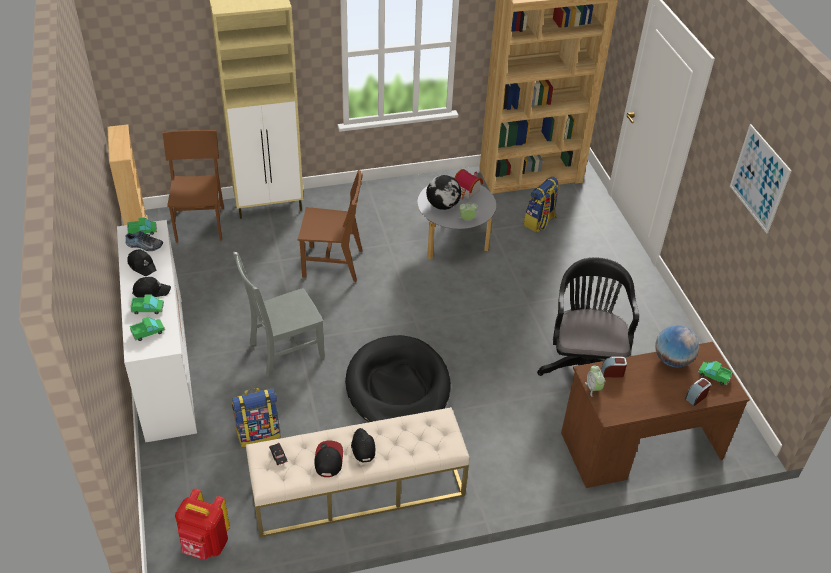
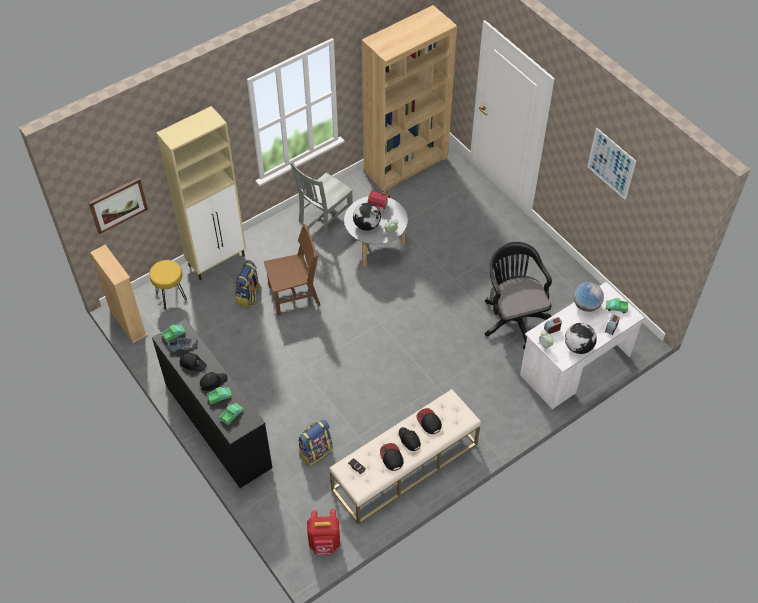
camera: 20 degrees left, 10 degrees up
(153, 81) = (118, 205): none -> picture
(165, 366) = (217, 426): white dresser -> black dresser
(200, 224) = (171, 296): brown chair -> yellow stool
(284, 350) = (298, 381): grey chair -> grey chair (324, 218)
(398, 387) = (394, 381): black dog bed -> none
(400, 434) = (429, 422): none -> cap
(539, 222) = (431, 206): backpack -> backpack (249, 296)
(639, 404) = (578, 346): none -> globe
(640, 446) = (575, 365): brown desk -> white desk

